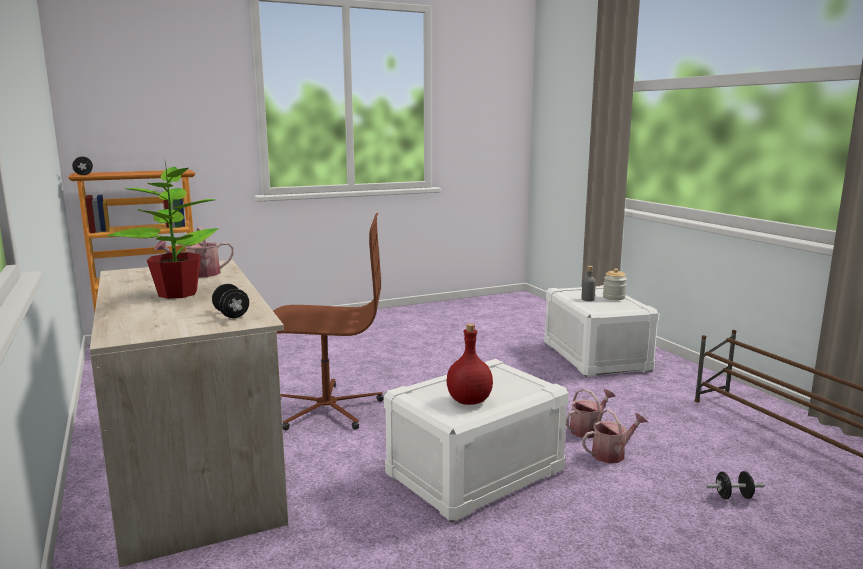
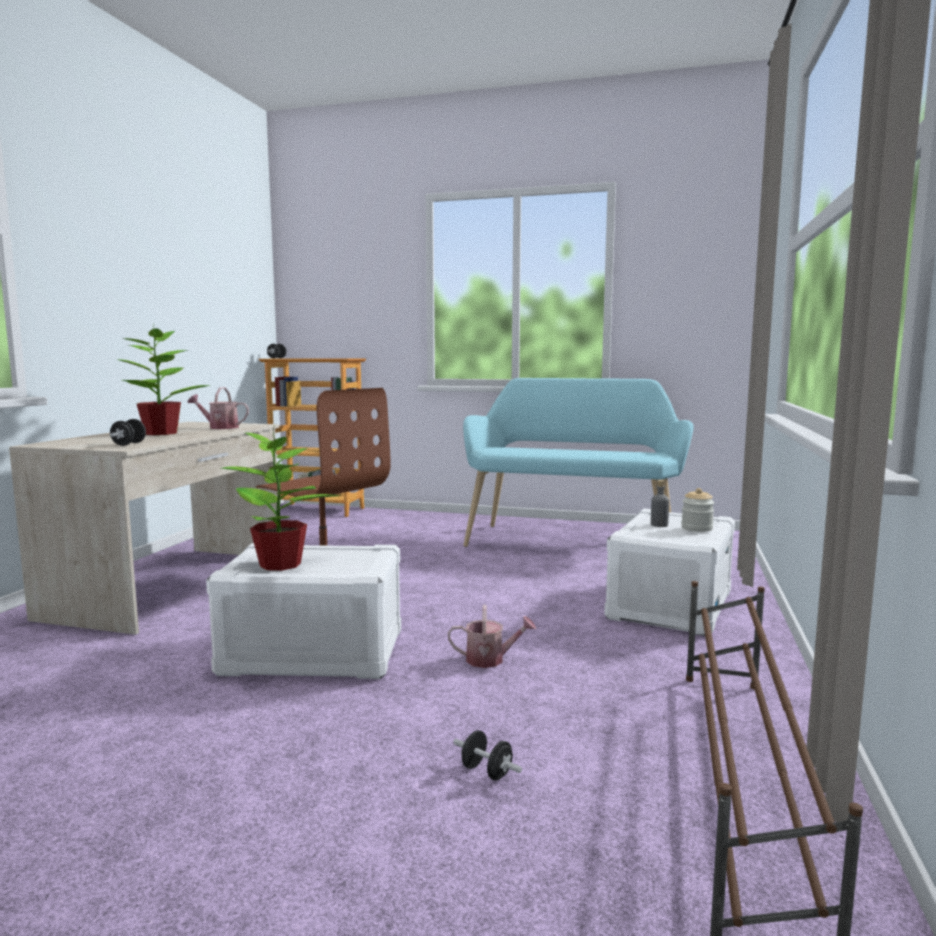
camera: 40 degrees right, 5 degrees down
(442, 323) = (572, 540): none -> turquoise bench
(469, 401) = (281, 565): red bottle -> potted plant
(612, 454) = (461, 686): watering can -> none

